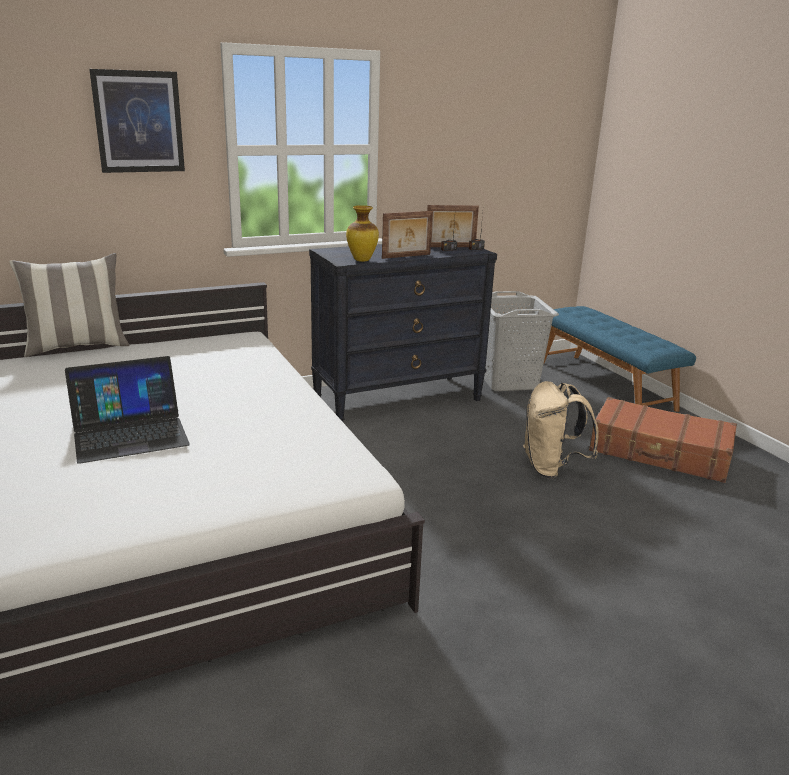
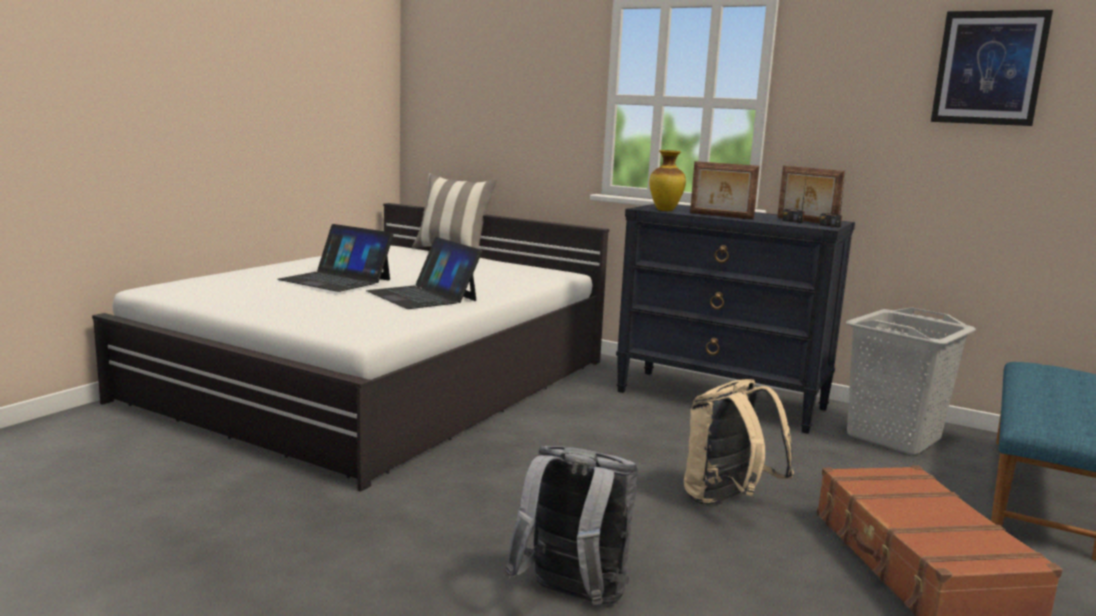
camera: 55 degrees right, 10 degrees down
(139, 122) = (540, 71): picture -> picture (989, 68)
(254, 412) = (422, 296): none -> laptop
(644, 576) = (571, 599): none -> grey backpack

